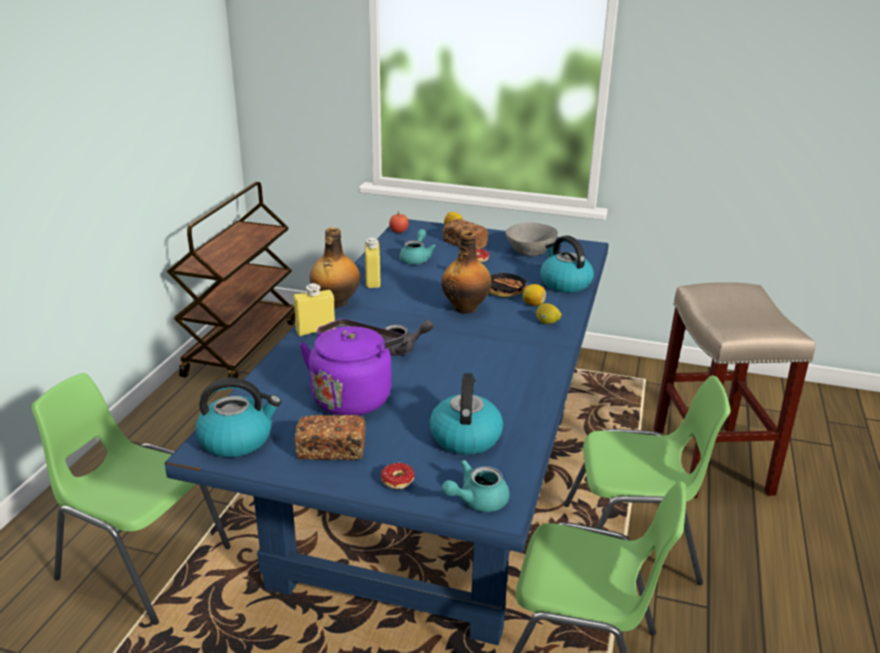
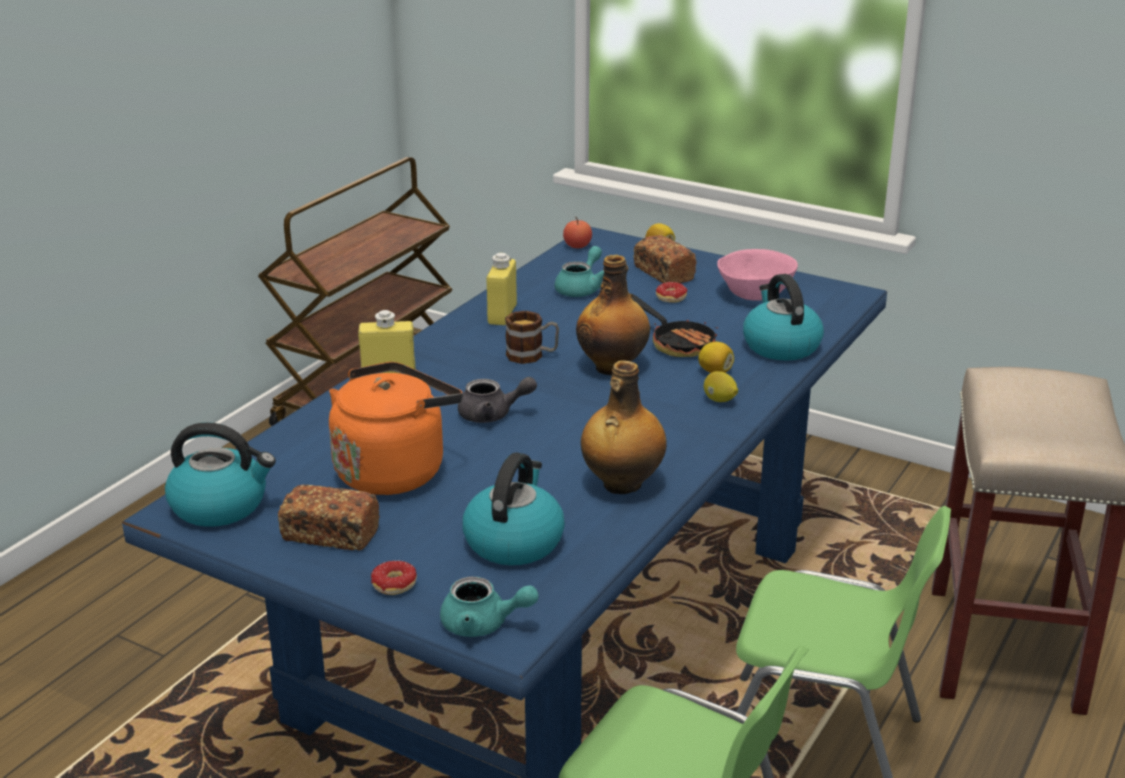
camera: 15 degrees right, 0 degrees up
(142, 563) = (140, 663): green chair -> none
(335, 303) = (434, 341): bottle -> bottle (621, 485)
(353, 397) = (394, 470): purple kettle -> orange kettle
(408, 306) = (532, 355): none -> mug
(476, 501) = (483, 624): turquoise teapot -> turquoise teapot turned 150 degrees counterclockwise
(529, 252) = (755, 294): grey bowl -> pink bowl

